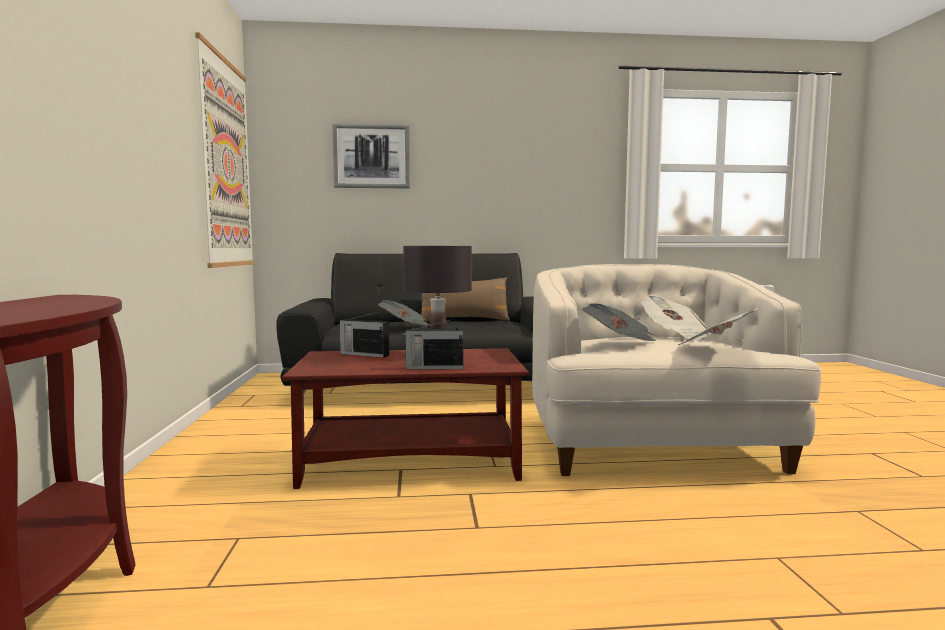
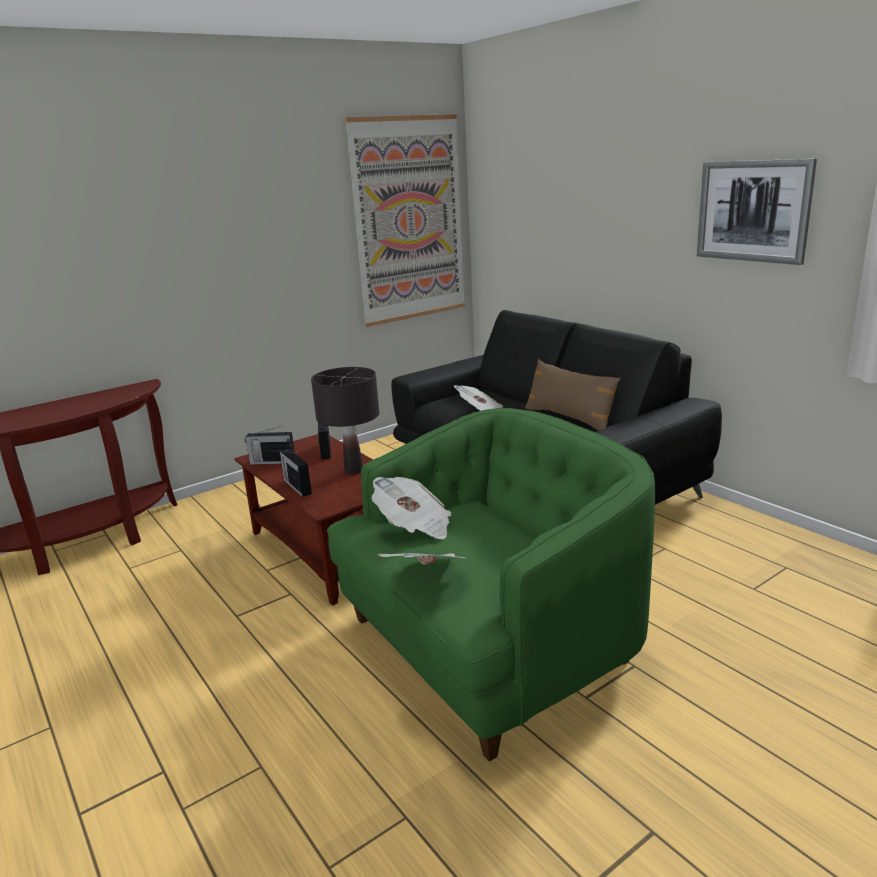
camera: 60 degrees right, 15 degrees up
(341, 367) = (272, 462): none -> radio
(371, 156) = (556, 194): picture -> picture (753, 211)
(649, 445) = (489, 644): white armchair -> green armchair
(675, 336) = (505, 542): newspaper -> none

